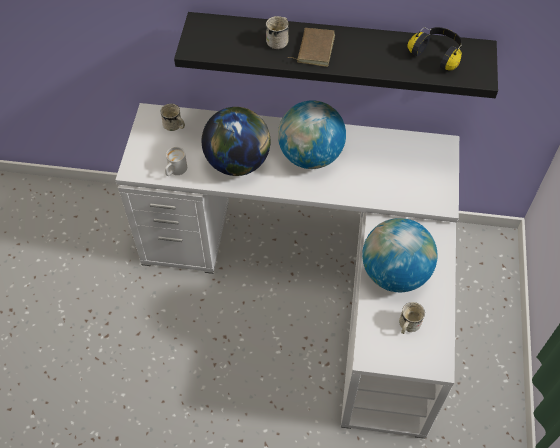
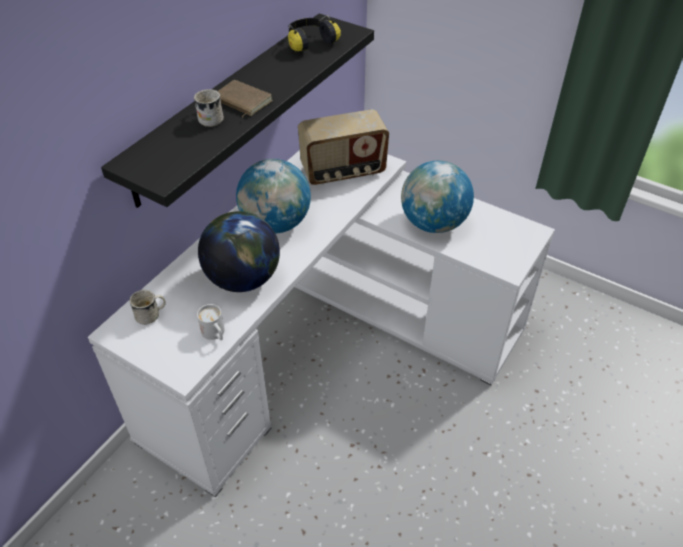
camera: 65 degrees left, 10 degrees down
(407, 325) = (490, 235): white mug -> none
(408, 175) = (343, 171): none -> radio

